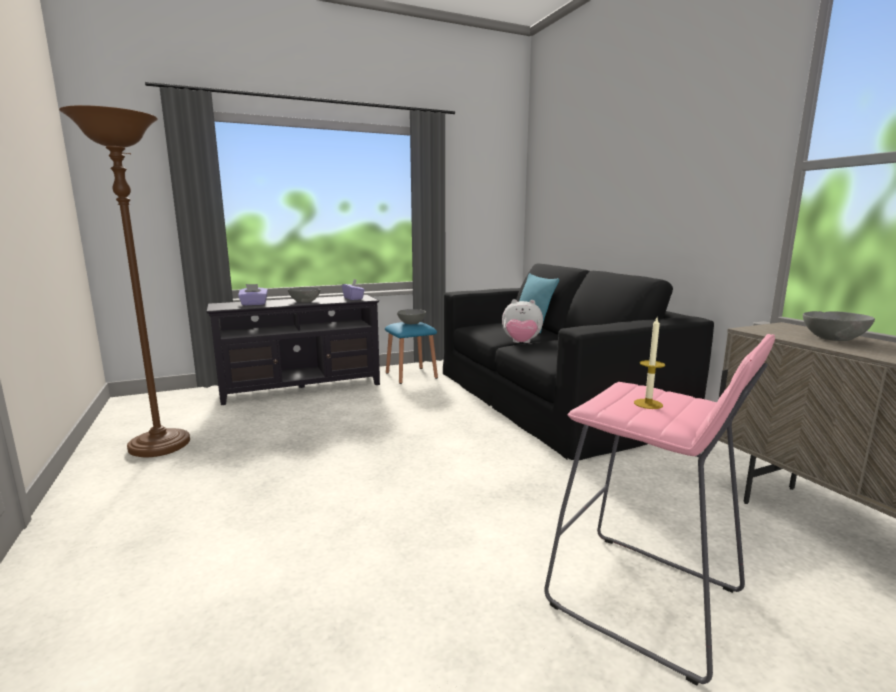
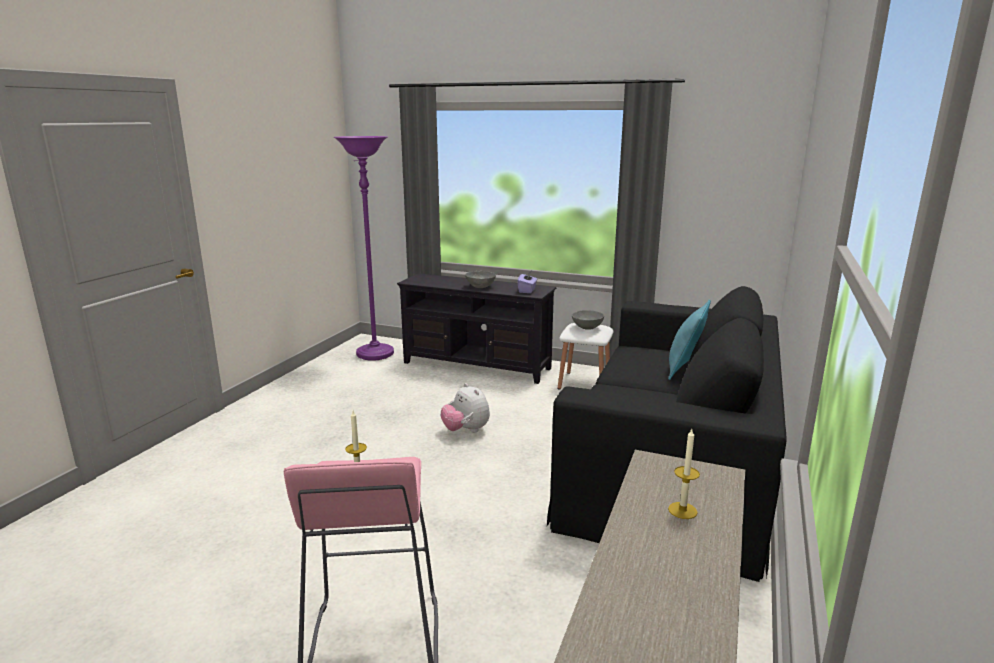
camera: 45 degrees right, 5 degrees up
(160, 446) = (329, 384): brown floor lamp -> none
(168, 408) = (375, 354): none -> purple floor lamp
(254, 304) = (441, 281): purple tissue box -> none
(411, 375) = (584, 383): blue stool -> white stool
(521, 343) = (626, 386): plush toy -> plush toy (466, 430)
(833, 338) = (682, 510): grey bowl -> candle

